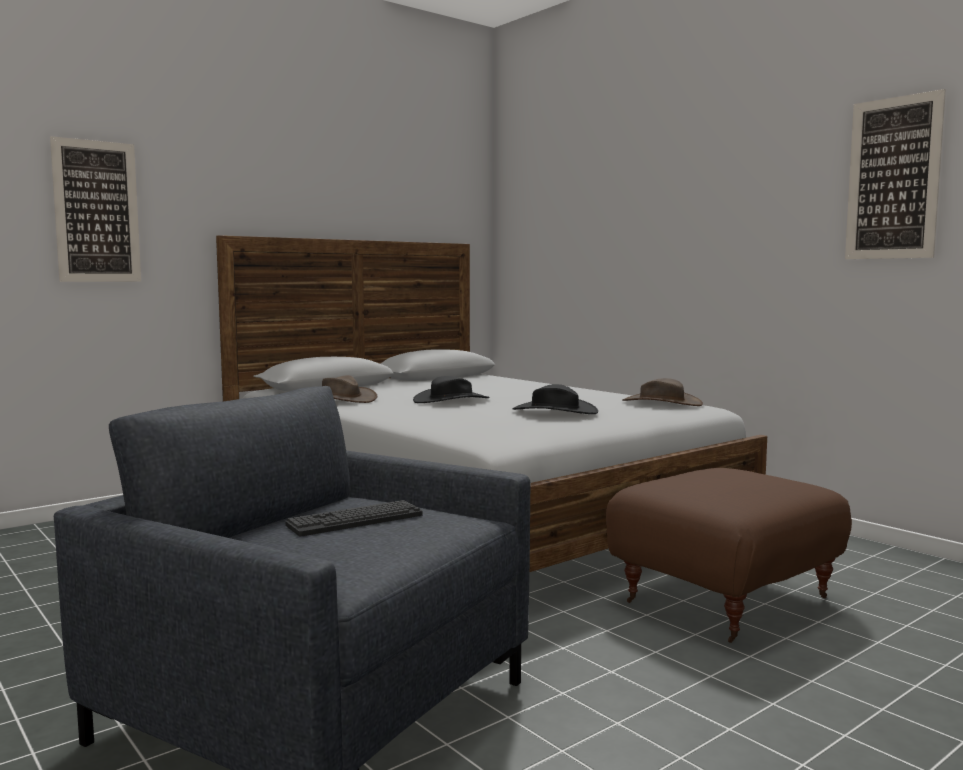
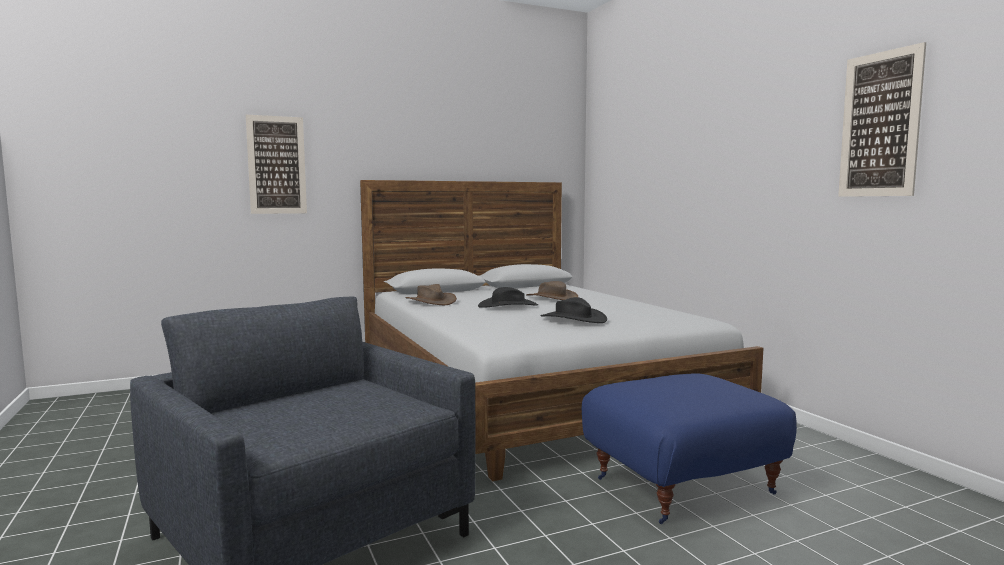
camera: 15 degrees right, 0 degrees up
(355, 520) = (335, 399): keyboard -> none
(662, 403) = (674, 315): brown hat -> brown hat (552, 298)
(723, 599) = (682, 485): brown ottoman -> blue ottoman

